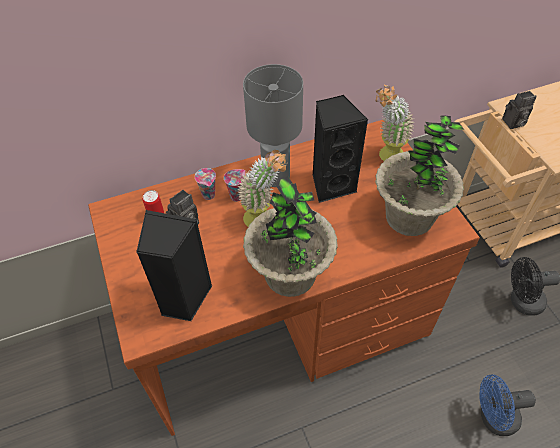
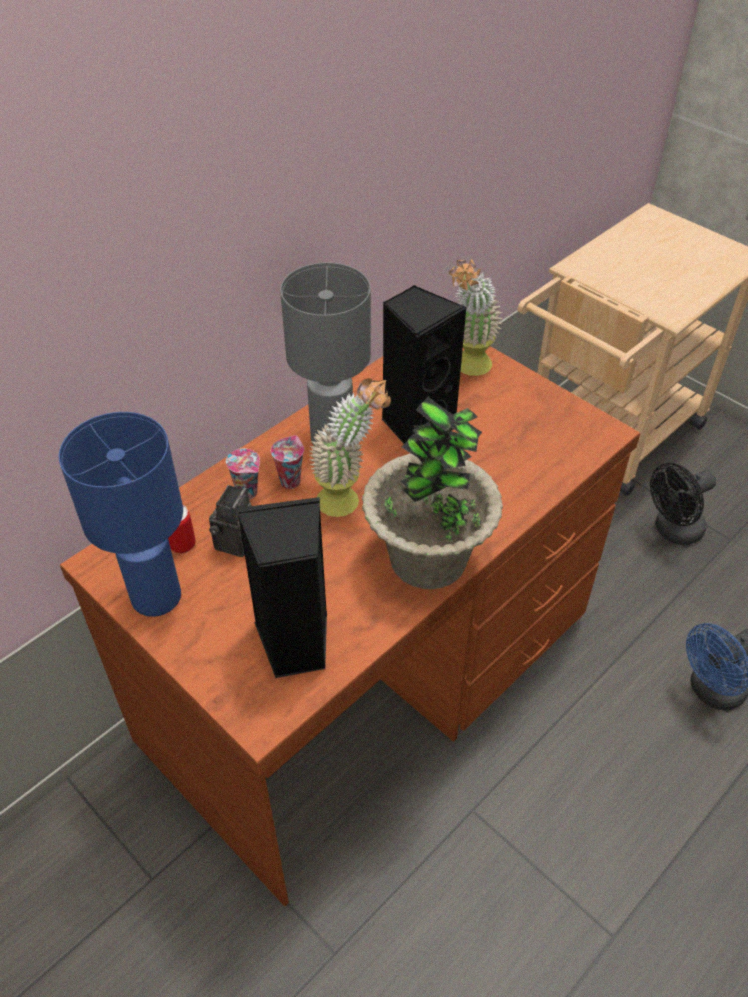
camera: 25 degrees left, 5 degrees down
(126, 241) = (156, 596): none -> blue table lamp
(409, 217) = (541, 435): potted plant -> none
(513, 123) = (595, 286): camera -> none

